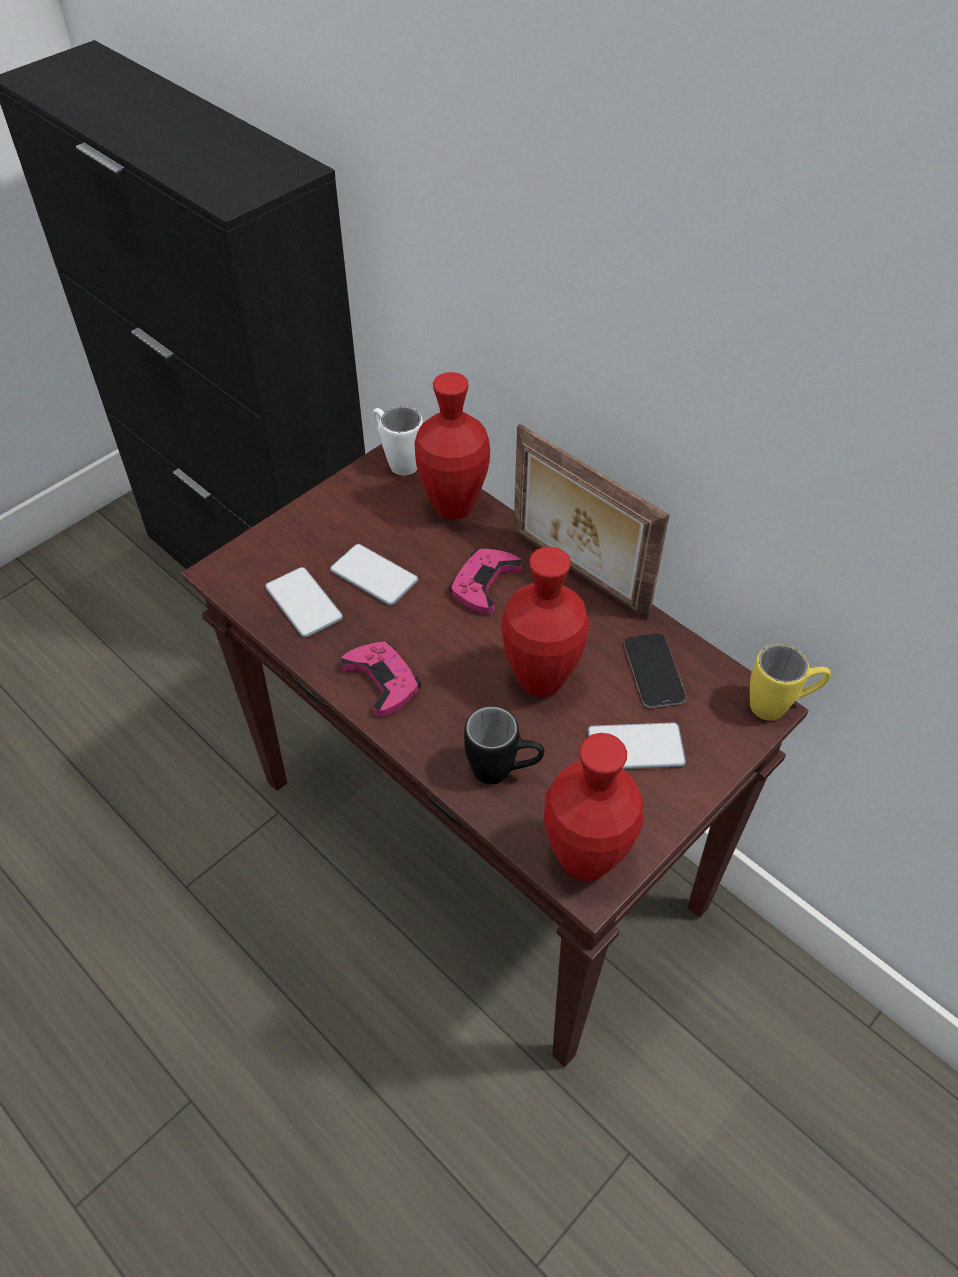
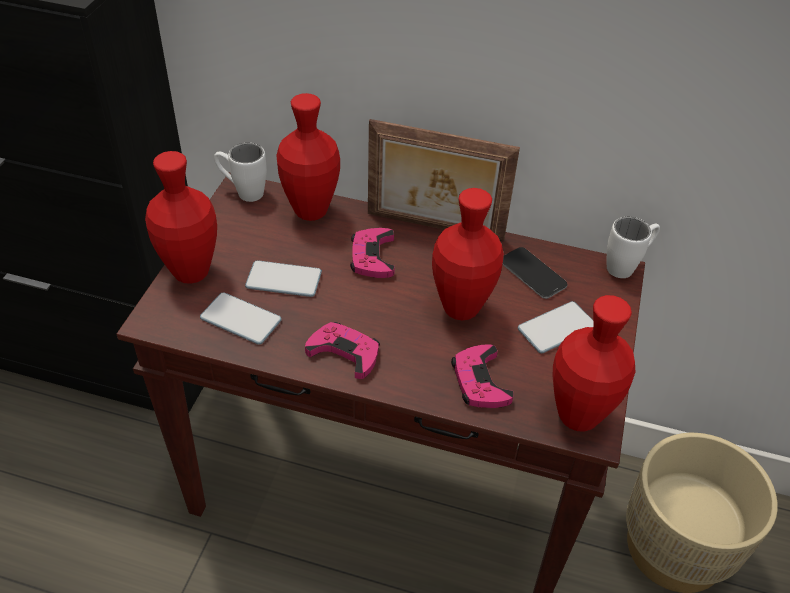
camera: 30 degrees left, 5 degrees down
(289, 534) = (191, 272): none -> red vase
(503, 772) = (480, 381): black mug -> pink game controller
(776, 1071) = (675, 547): none -> beige planter
(779, 706) = (627, 266): yellow mug -> white mug

